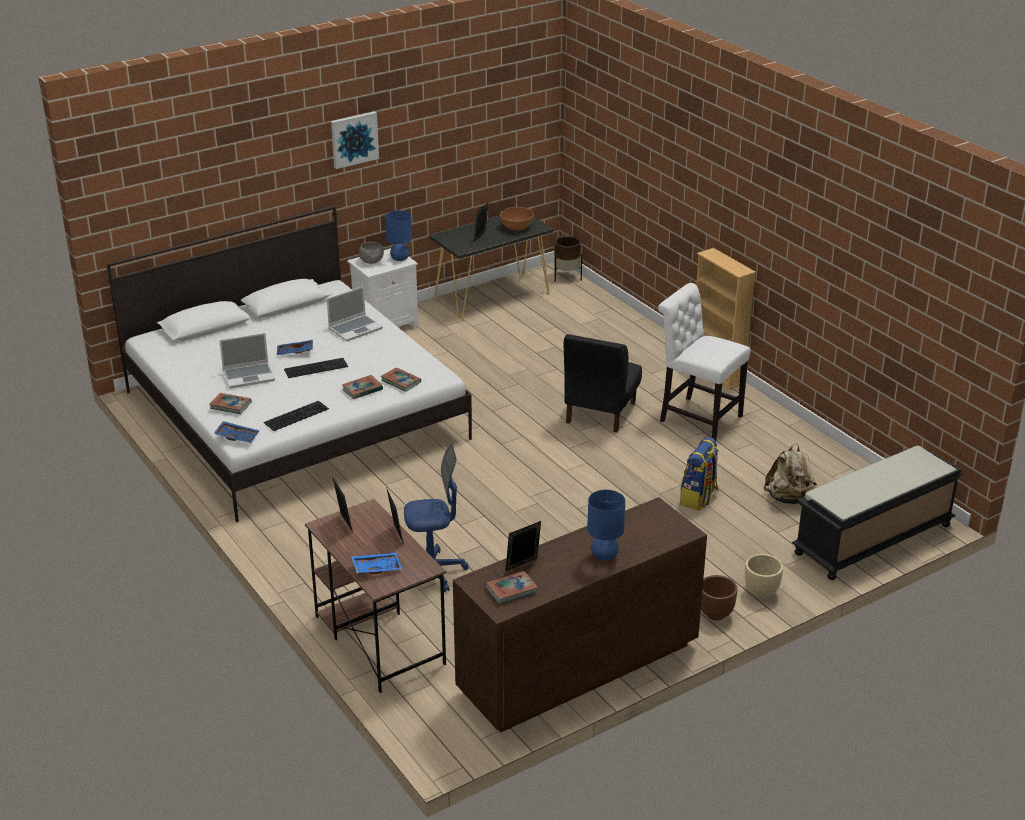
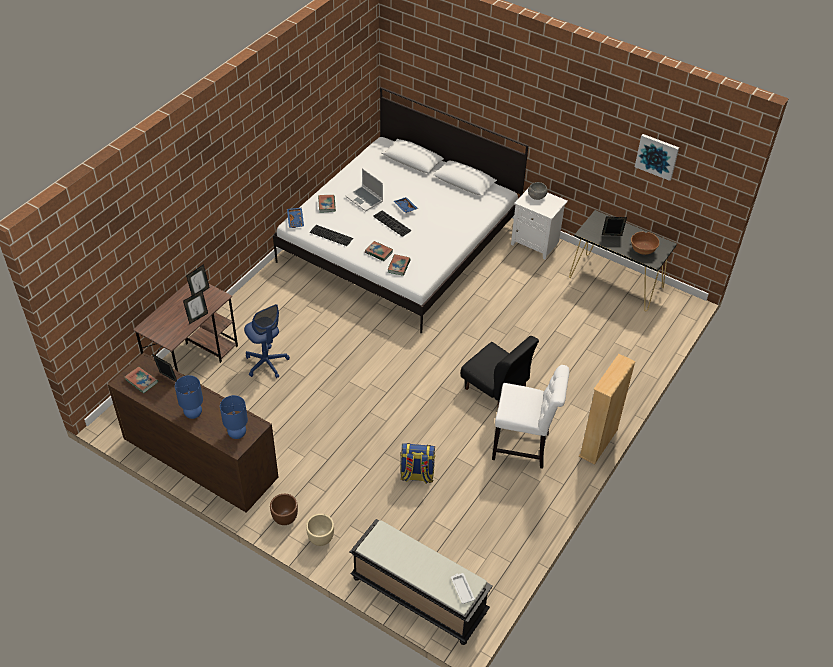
camera: 65 degrees right, 15 degrees up
(354, 139) = (555, 111): picture -> picture (657, 156)
(355, 328) = (453, 223): laptop -> none
(376, 567) = (163, 320): blue tray -> none
(400, 258) = (551, 208): blue table lamp -> blue table lamp (237, 434)
(567, 277) = (680, 313): brown planter -> none
(600, 413) = (495, 389): black chair -> black chair turned 135 degrees counterclockwise
(697, 417) = (524, 447): white chair -> white chair turned 90 degrees clockwise
(789, 499) = (445, 530): beige backpack -> none
(924, 462) = (462, 589): none -> white tray

